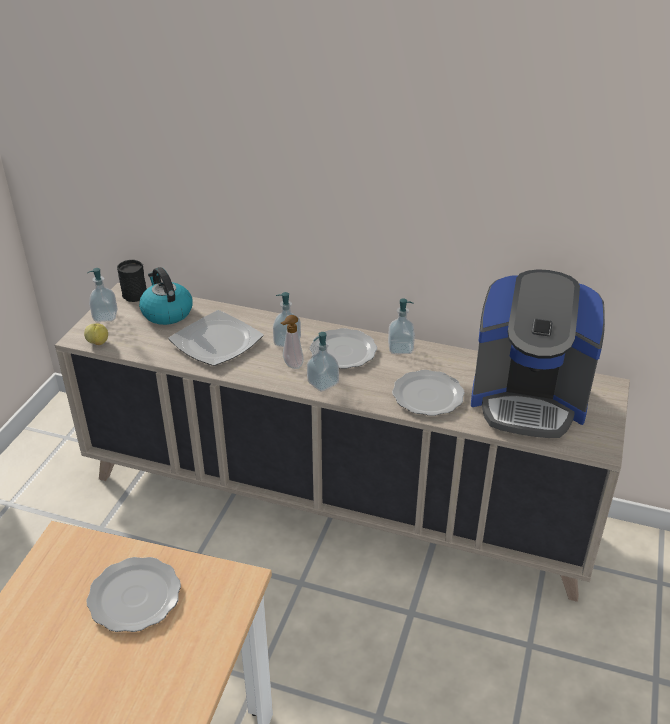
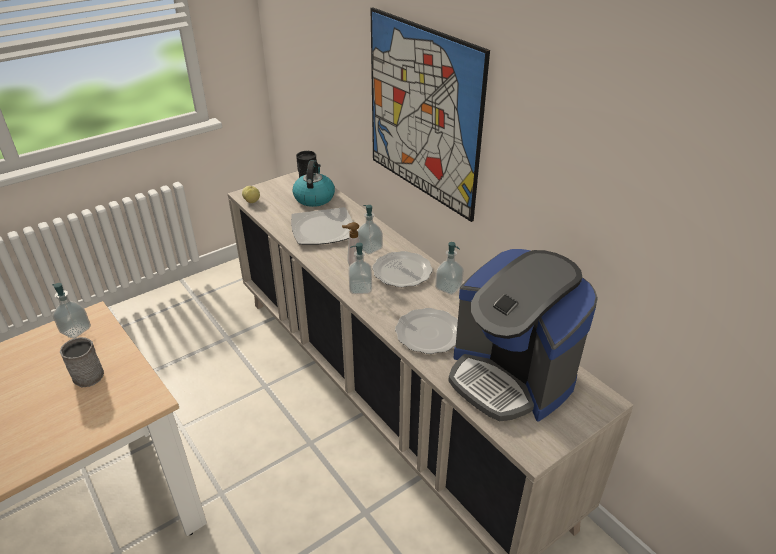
camera: 35 degrees right, 0 degrees up
(105, 316) = (275, 186): soap dispenser -> soap dispenser (75, 330)
(135, 597) = (85, 374): plate -> grey mug
(324, 176) = (423, 113): none -> picture

